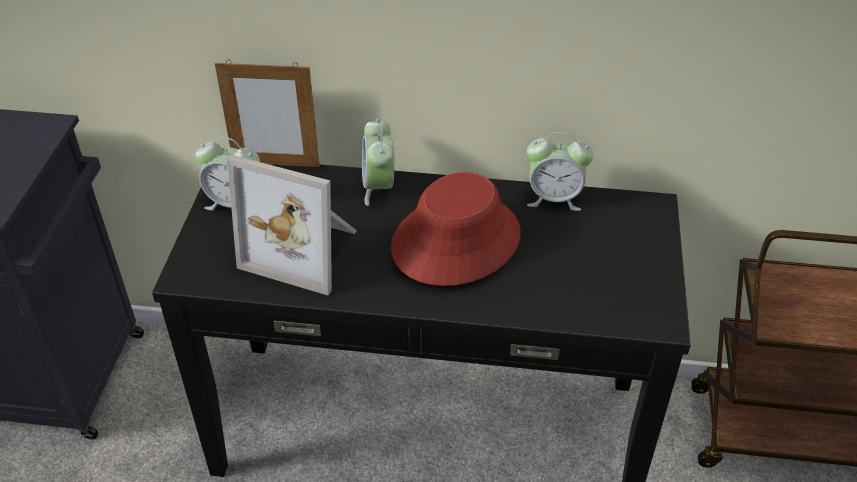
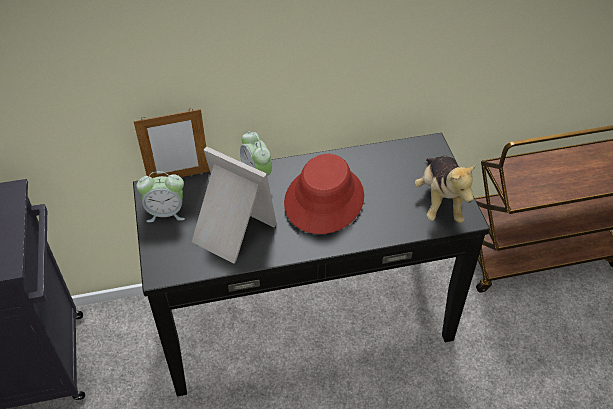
camera: 20 degrees left, 5 degrees up
(304, 249) = (230, 232): picture frame -> picture frame turned 150 degrees counterclockwise
(554, 198) = (371, 154): alarm clock -> none
(629, 285) = (440, 200): none -> plush toy

